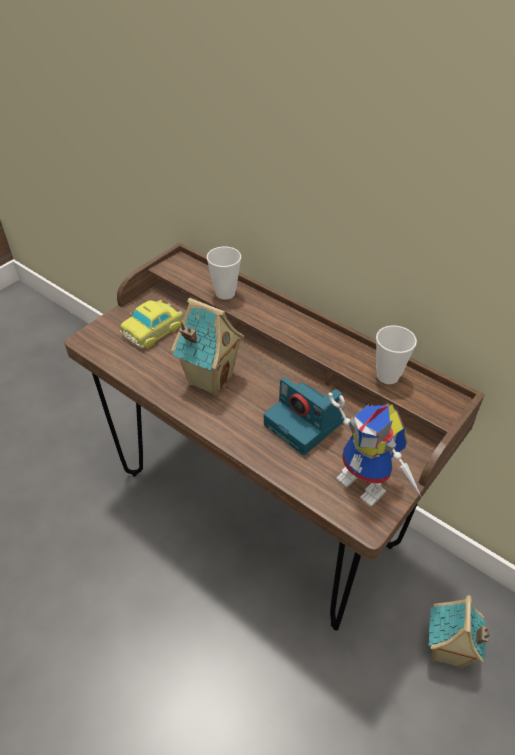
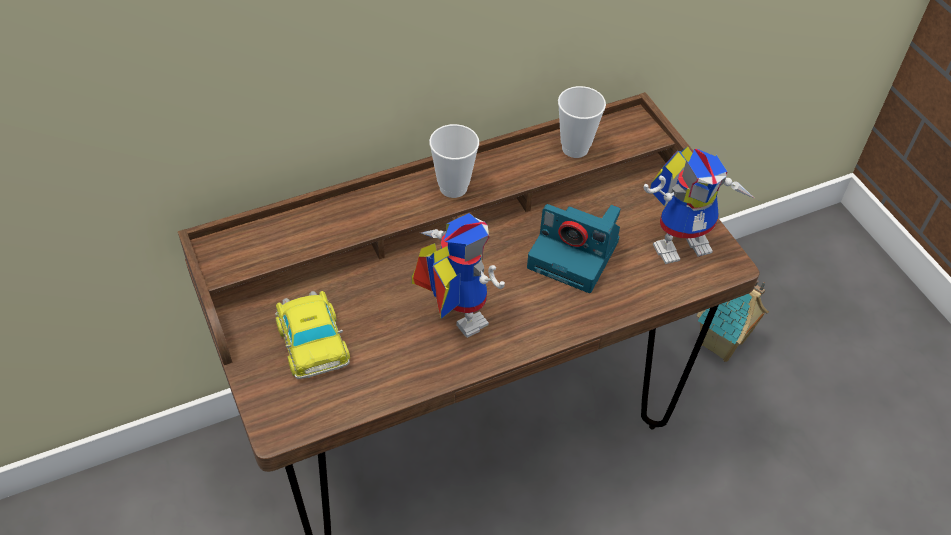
camera: 65 degrees left, 5 degrees up
(209, 379) = (450, 314): toy house -> toy robot
(225, 293) = (331, 226): cup -> cup (453, 187)
(305, 423) = (575, 255): camera -> camera turned 45 degrees clockwise

